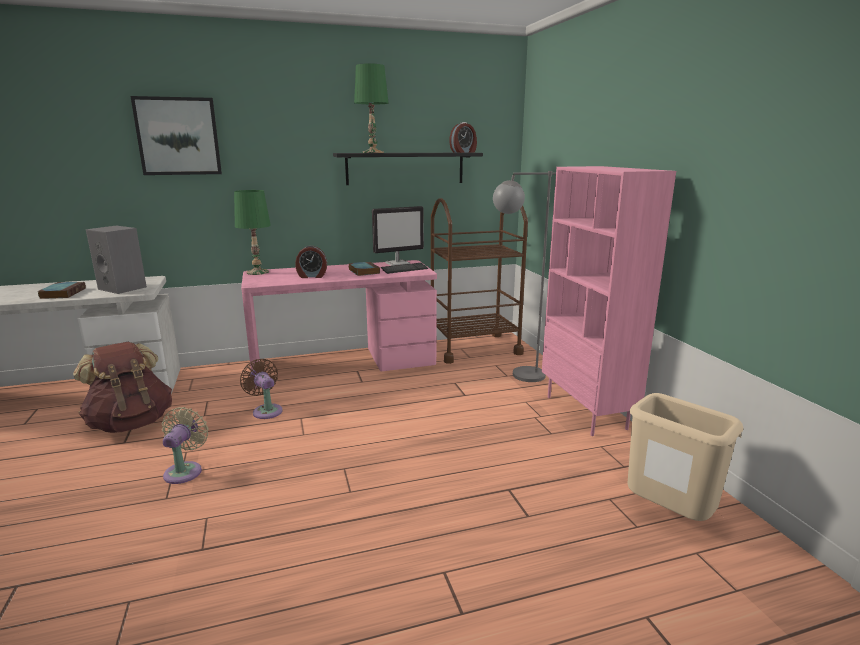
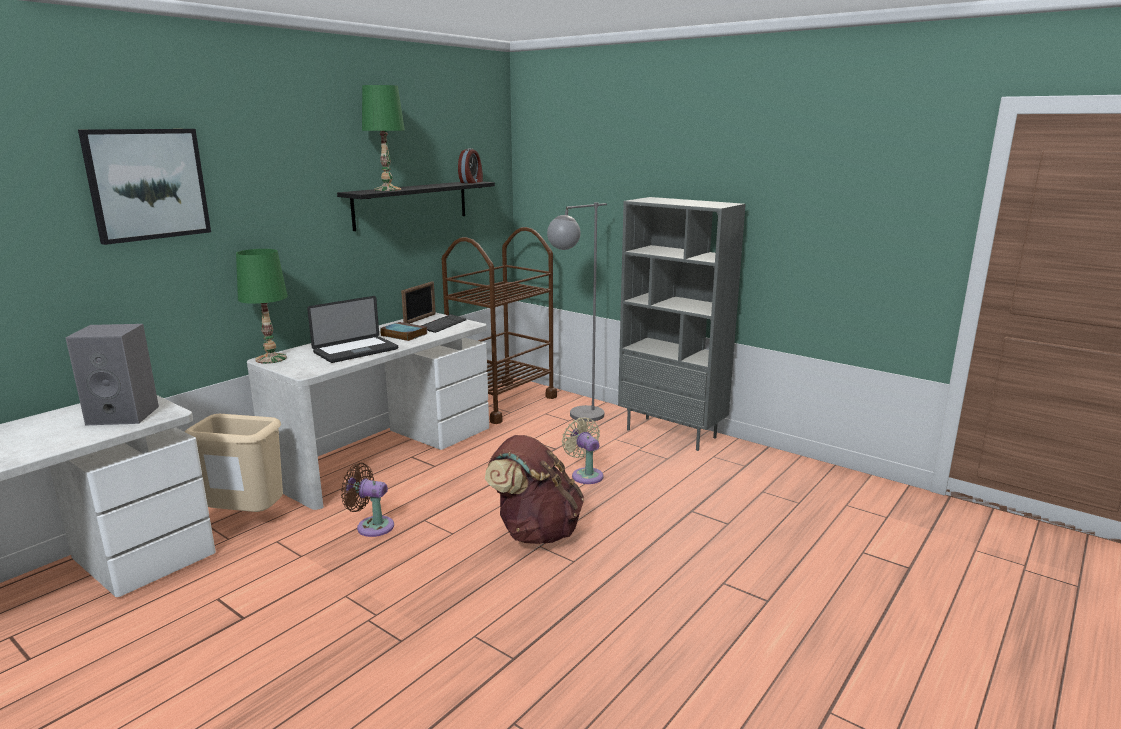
camera: 35 degrees left, 0 degrees up
(63, 293) = (39, 442): book -> none
(131, 423) = (212, 597): brown backpack -> brown backpack (535, 532)
(185, 470) = (377, 611): beige fan -> beige fan (585, 475)
(312, 276) = (356, 351): alarm clock -> laptop
(344, 363) = (385, 453): pink desk -> white desk
(398, 263) = (420, 319): monitor -> picture frame
(587, 412) = (672, 433): pink bookcase -> grey bookcase
(666, 517) = (807, 490): beige trash can -> beige trash can (246, 519)

